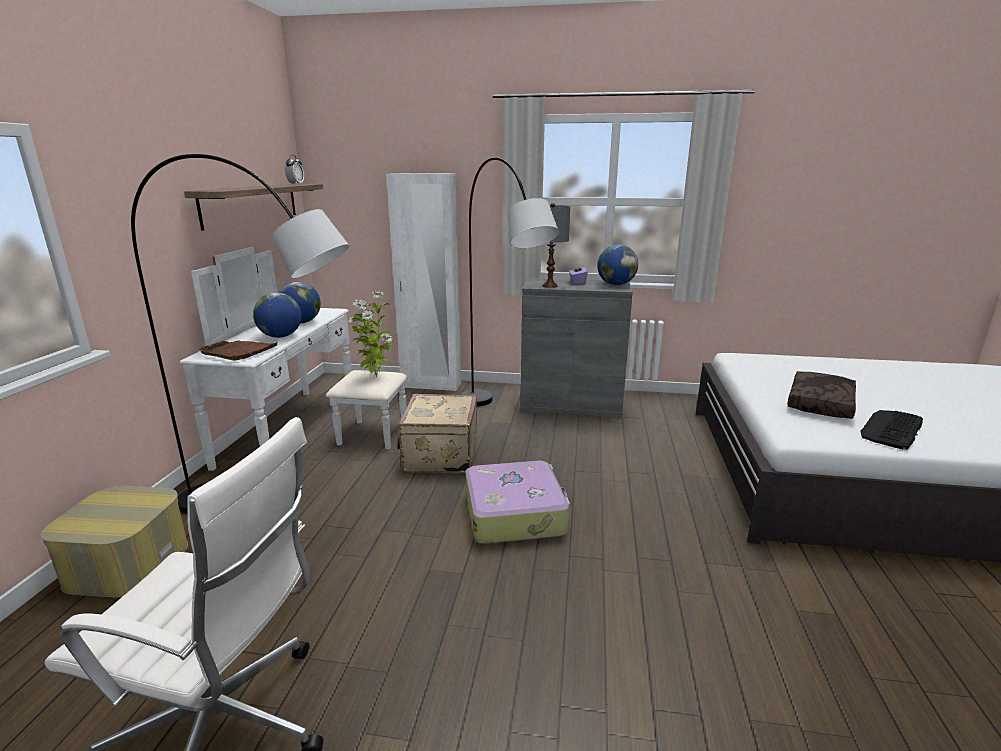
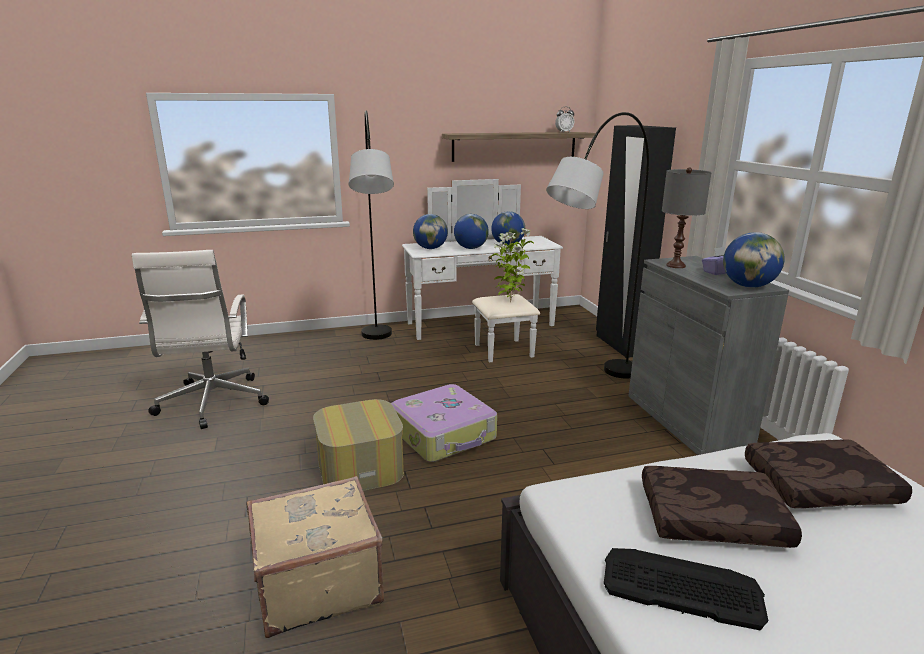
camera: 65 degrees right, 0 degrees up
(127, 563) = (313, 339): ottoman -> ottoman (360, 467)
(239, 351) = (430, 248): brown tray -> globe
(431, 385) = (620, 345): white wardrobe -> black wardrobe
(439, 455) = (500, 382): beige suitcase -> beige suitcase (316, 582)
(785, 371) = (819, 487): none -> brown pillow

